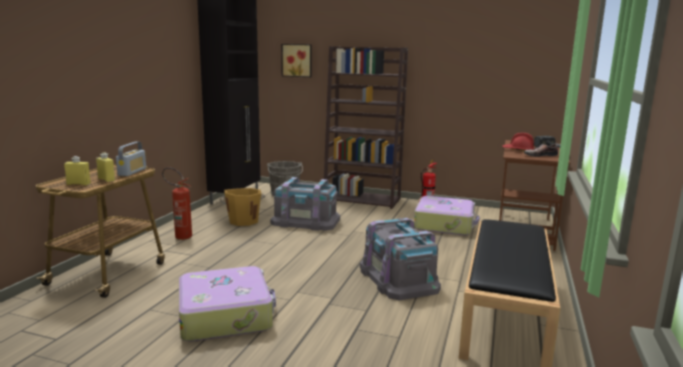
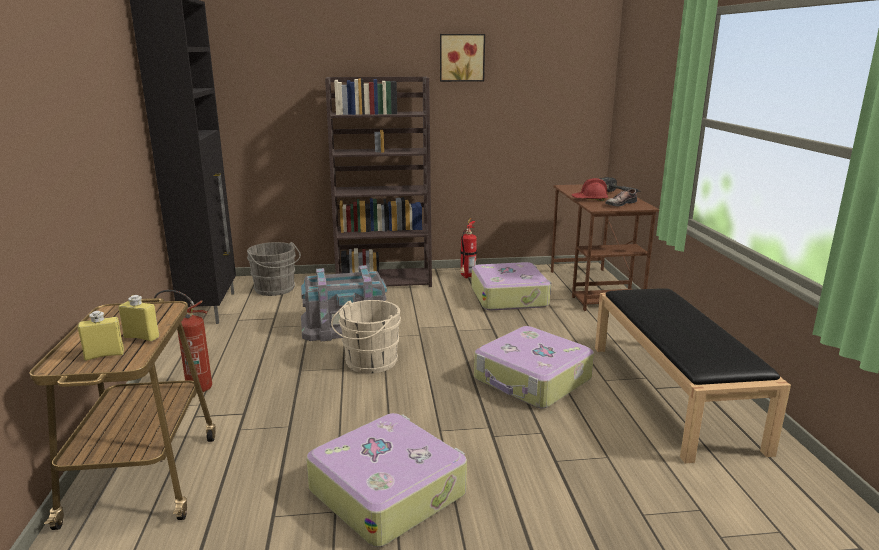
camera: 25 degrees left, 5 degrees up
(132, 172) = (159, 314): radio -> none
(243, 221) = (261, 342): orange bucket -> none
(296, 244) = (369, 363): none -> beige bucket
(297, 60) = (264, 98): picture -> picture (461, 57)
(398, 278) = (532, 380): grey storage box -> suitcase

